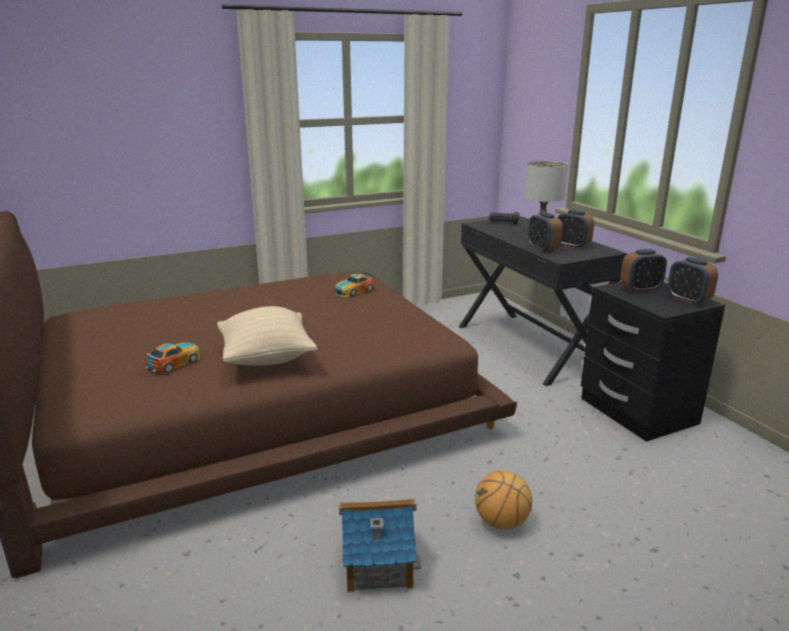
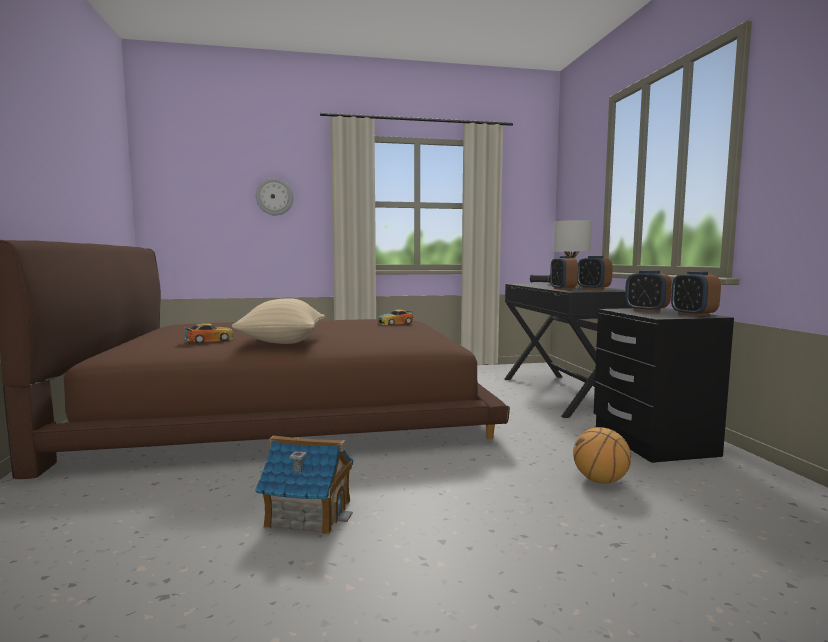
camera: 15 degrees right, 15 degrees down
(166, 122) = (274, 197): none -> wall clock
(501, 522) = (454, 501): basketball -> basketball (600, 481)
(640, 289) = (646, 310): alarm clock -> alarm clock turned 45 degrees clockwise

